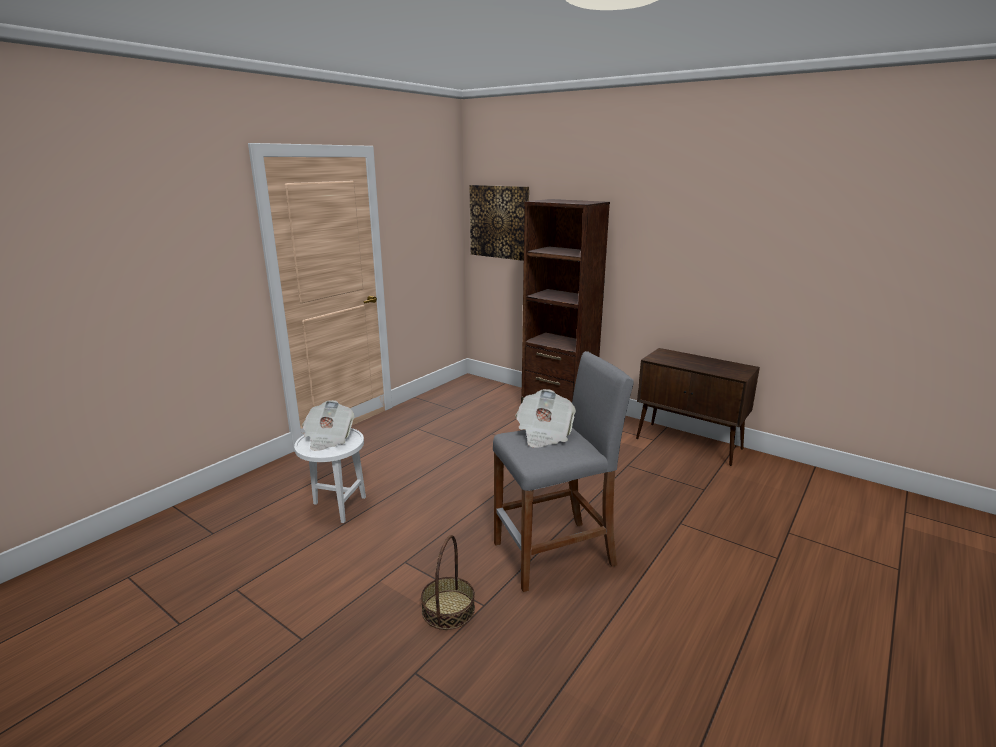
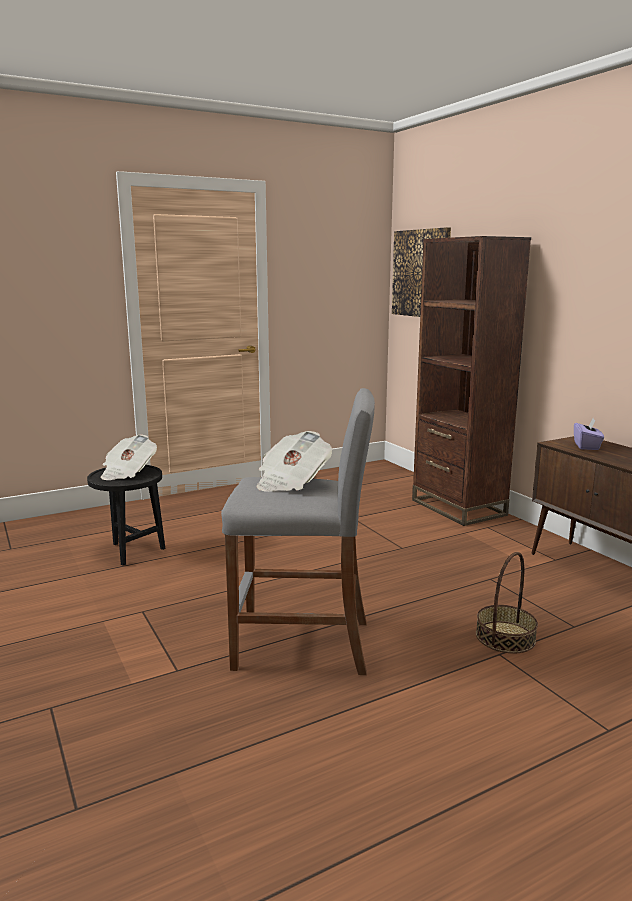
camera: 25 degrees right, 5 degrees down
(337, 506) = (131, 551): white side table -> black side table
(448, 609) = (138, 663): basket -> basket (505, 637)
(673, 358) = (587, 446): none -> purple tissue box

